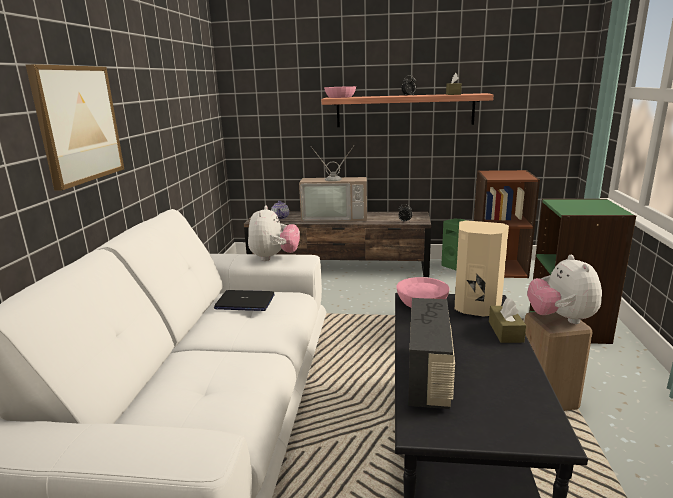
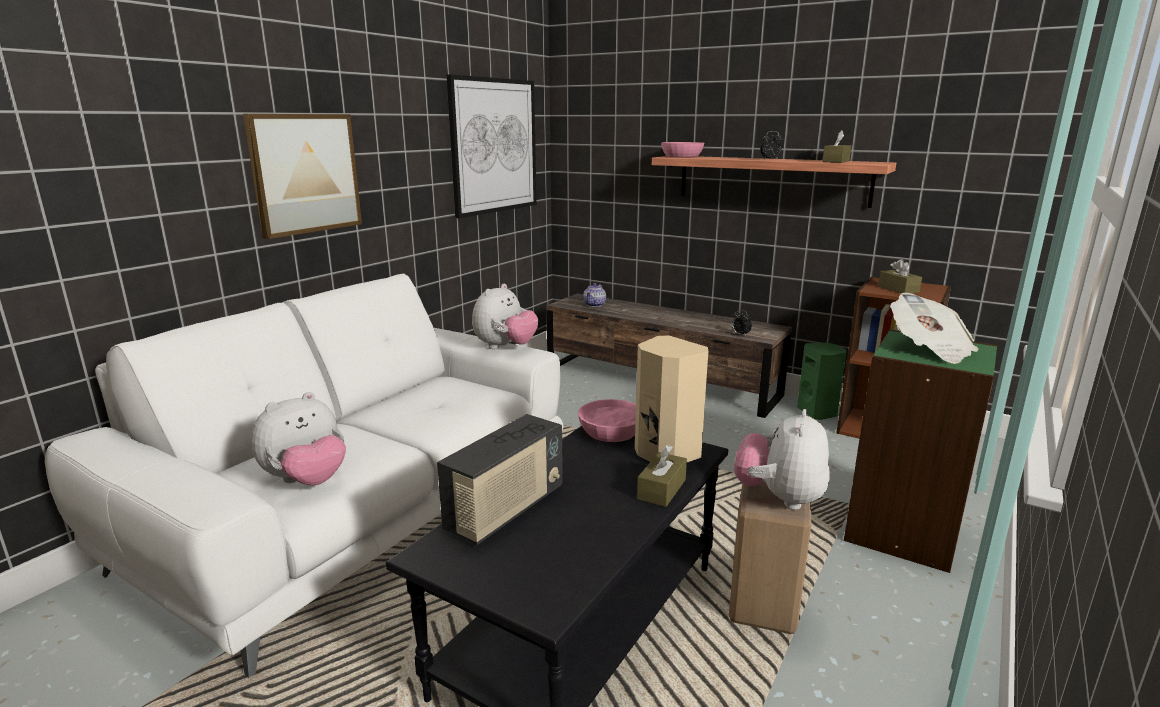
camera: 25 degrees right, 0 degrees up
(191, 96) = (494, 146): none -> picture
(218, 407) = (306, 481): none -> plush toy
(244, 302) = (443, 390): laptop -> none
(335, 217) = (659, 314): television -> none
(504, 175) = (898, 289): none -> brown tissue box
(582, 206) = (929, 349): none -> newspaper

